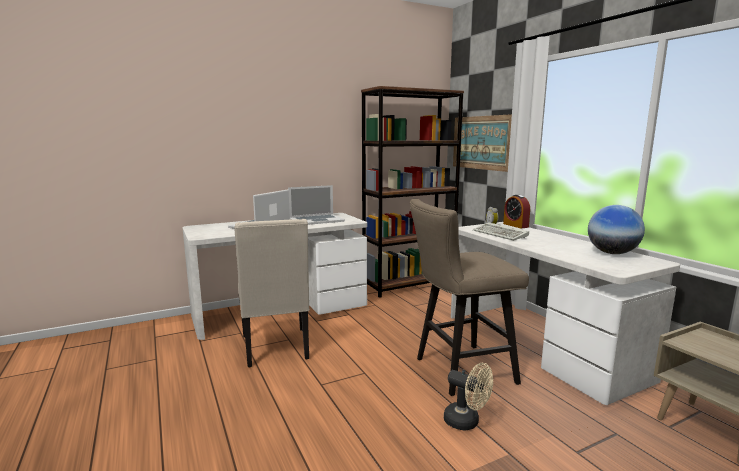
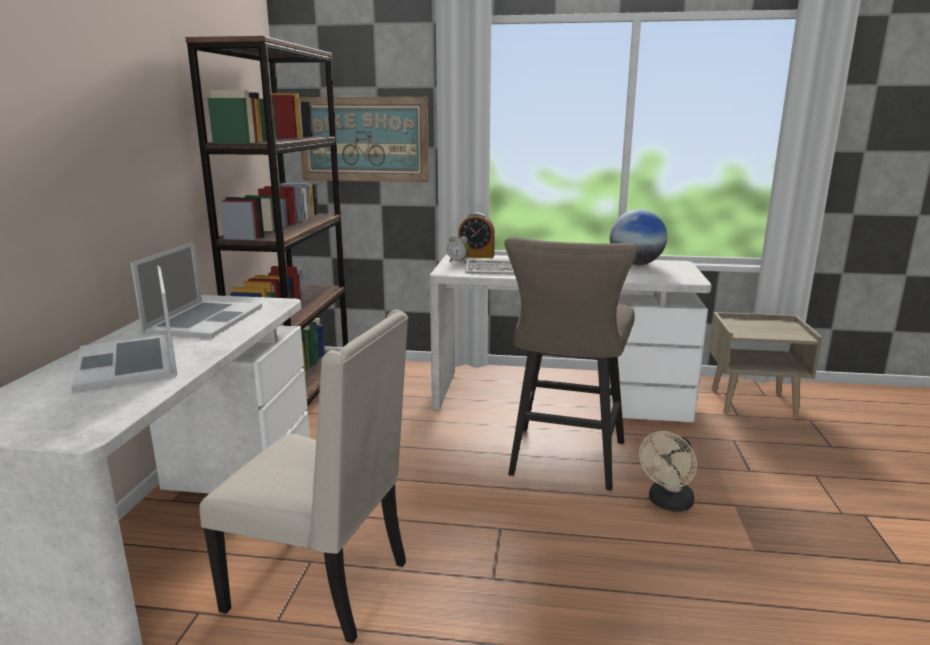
camera: 55 degrees left, 5 degrees up
(467, 422) = (667, 504): beige fan -> beige fan turned 150 degrees clockwise

